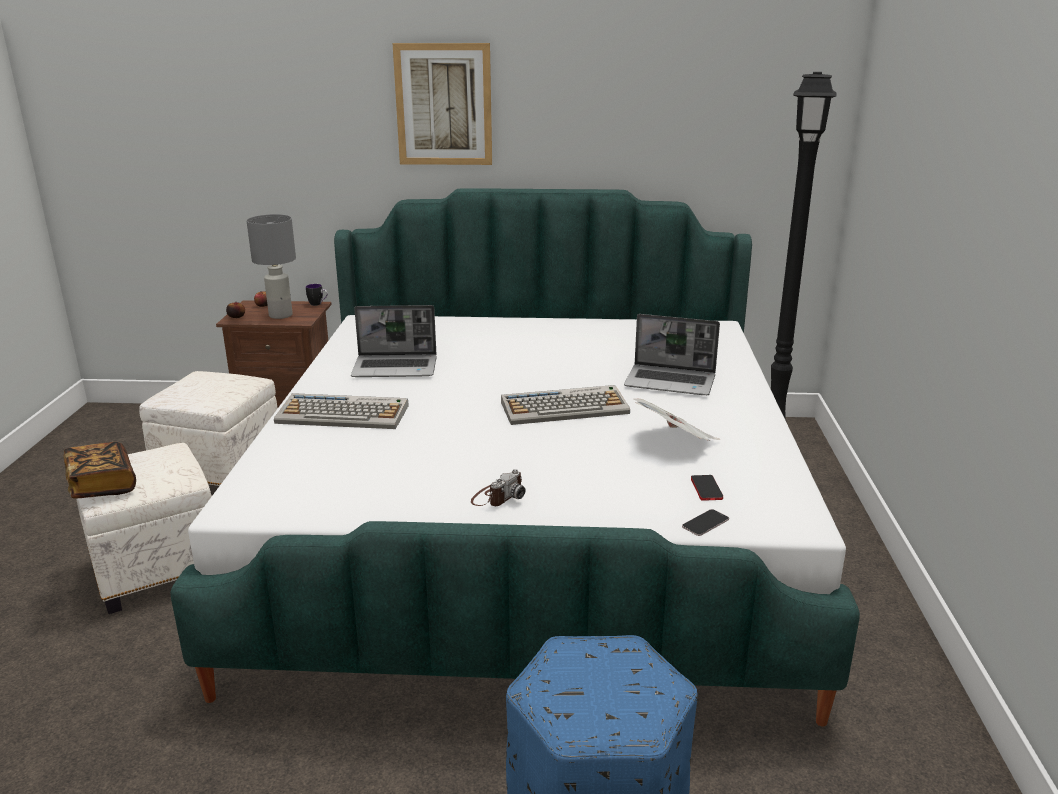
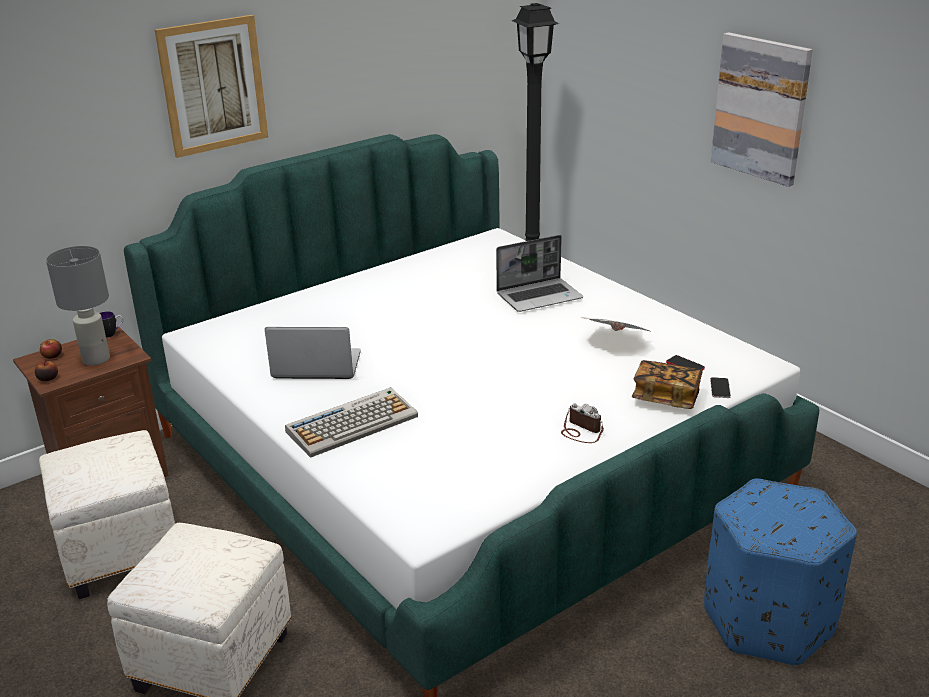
camera: 40 degrees left, 5 degrees up
(102, 485) = (187, 593): book -> book (666, 398)
(396, 368) = (315, 366): laptop -> laptop turned 135 degrees counterclockwise
(497, 497) = (581, 431): camera -> camera turned 45 degrees counterclockwise
(565, 407) = (506, 346): keyboard -> none
(979, 205) = (761, 108): none -> picture

